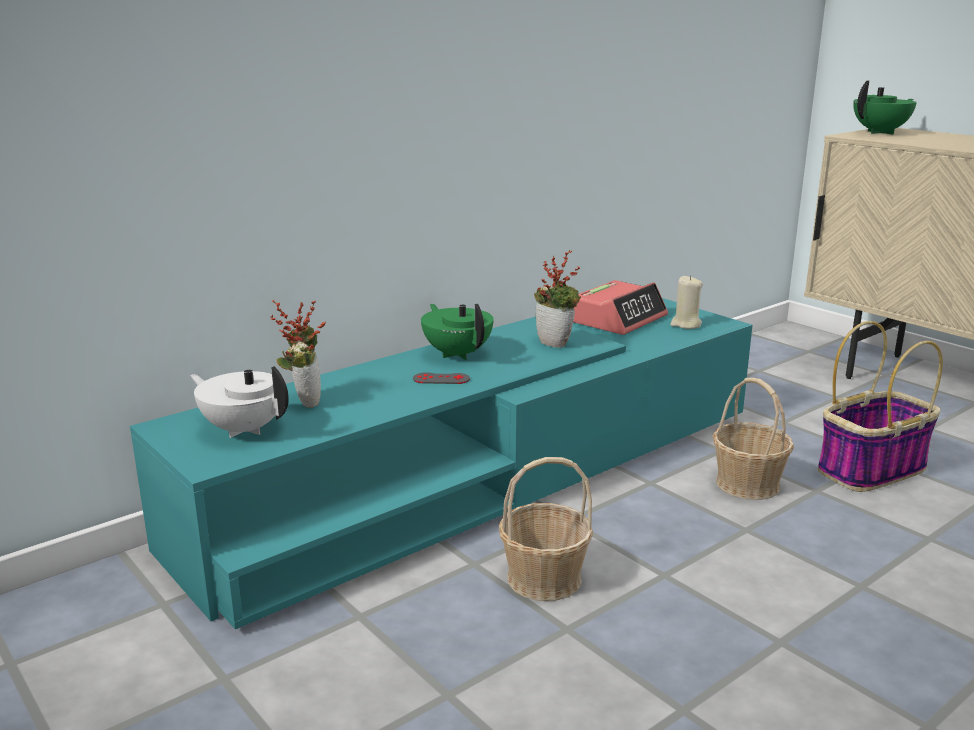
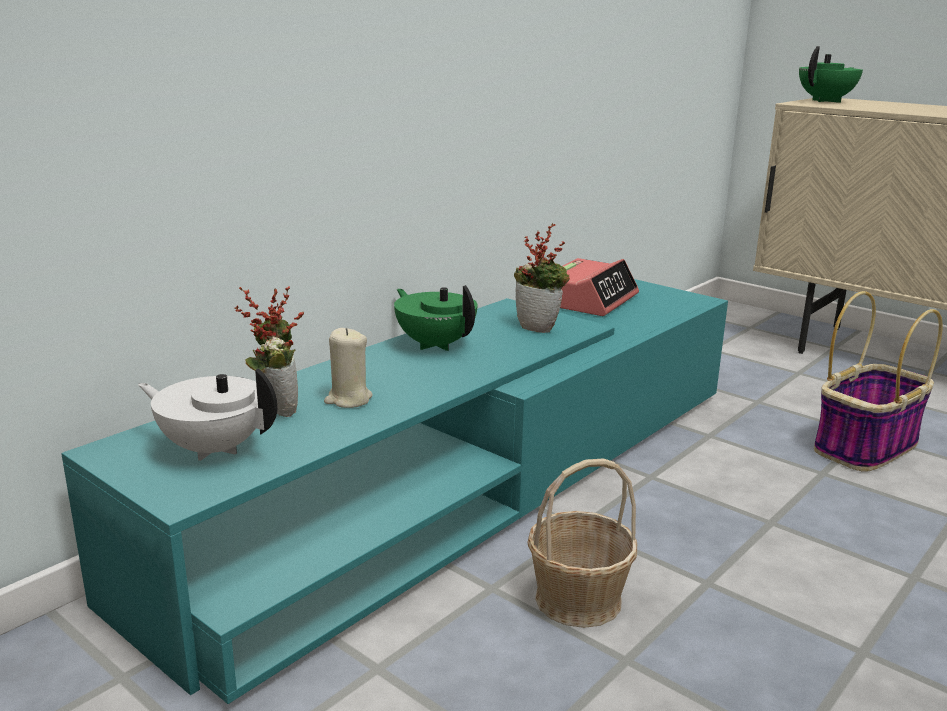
camera: 10 degrees left, 0 degrees up
(441, 379) = (429, 374): grey game controller -> none
(685, 324) = (661, 303): beige candle -> beige candle (348, 399)
(747, 484) = (751, 470): basket -> none

